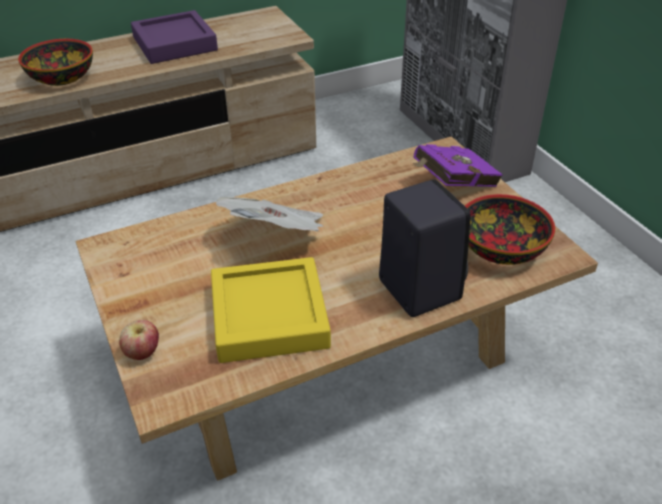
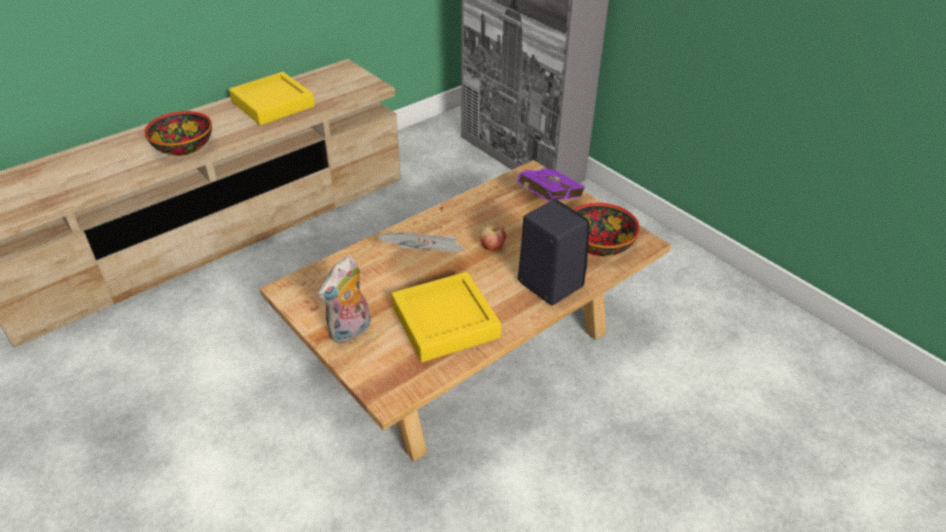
camera: 15 degrees left, 0 degrees up
(143, 353) = (358, 365): apple -> apple (492, 247)
(152, 309) = (350, 332): none -> plush toy
(175, 44) = (273, 104): purple tray -> yellow tray

